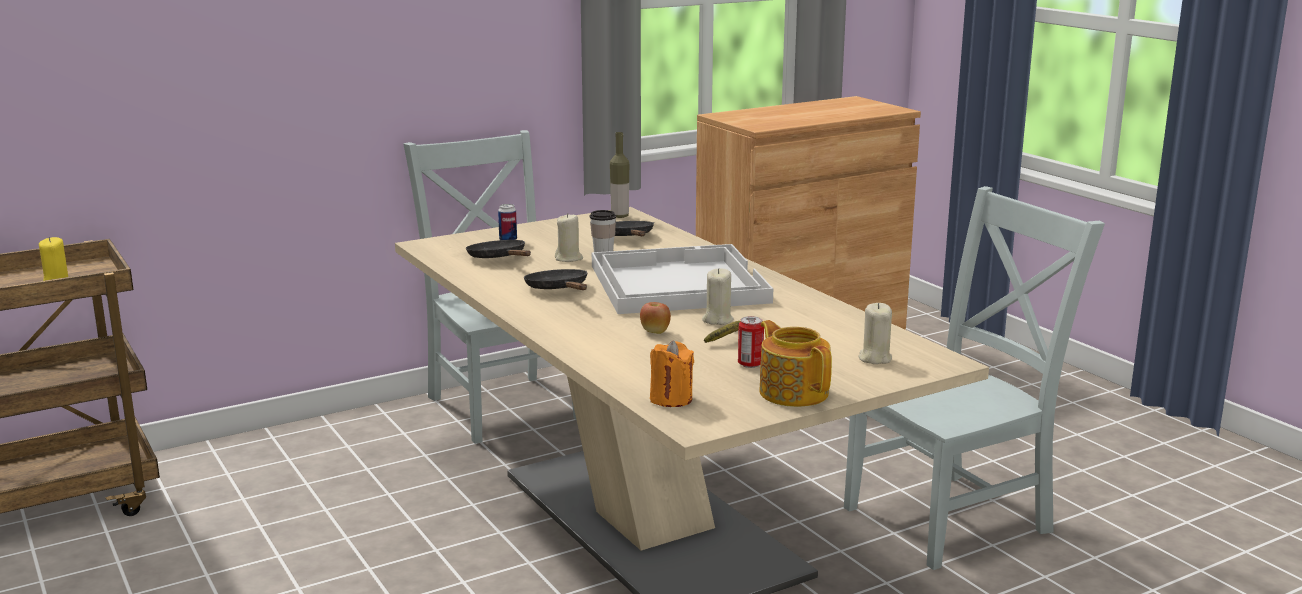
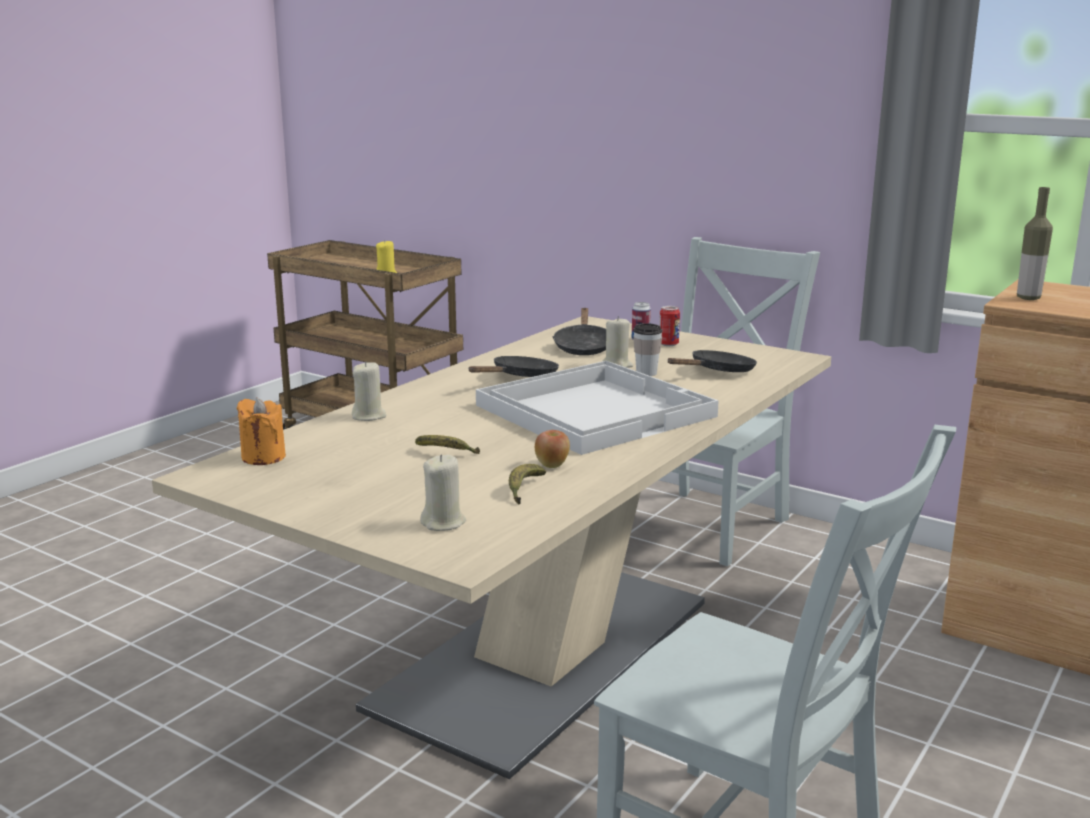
camera: 65 degrees right, 0 degrees up
(499, 259) = (583, 347): black frying pan -> black frying pan turned 150 degrees clockwise
(620, 216) = (786, 357): bottle -> bottle (1028, 298)
(655, 332) = (438, 425): apple -> apple (552, 465)
(717, 320) = (499, 441): beige candle -> beige candle (369, 416)
(750, 364) = (378, 472): can -> can (668, 344)
(793, 392) = (311, 500): teapot -> none
(829, 328) = (524, 490): none -> banana

